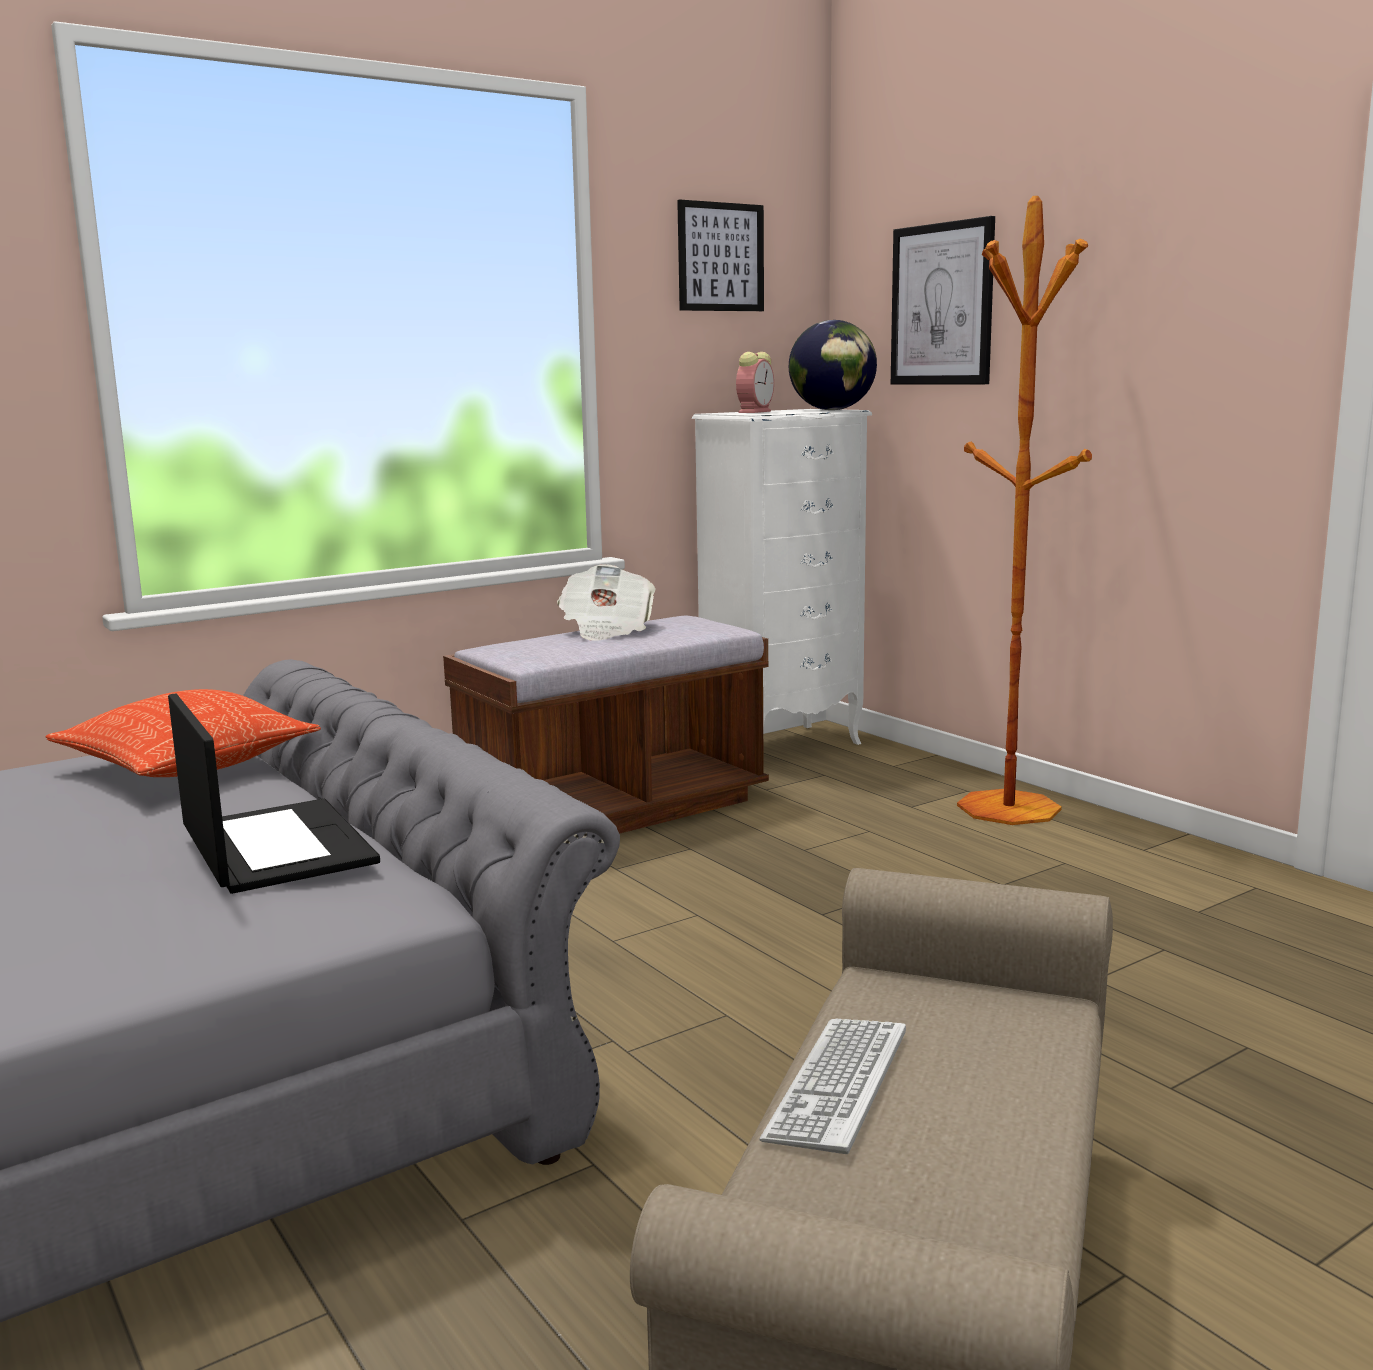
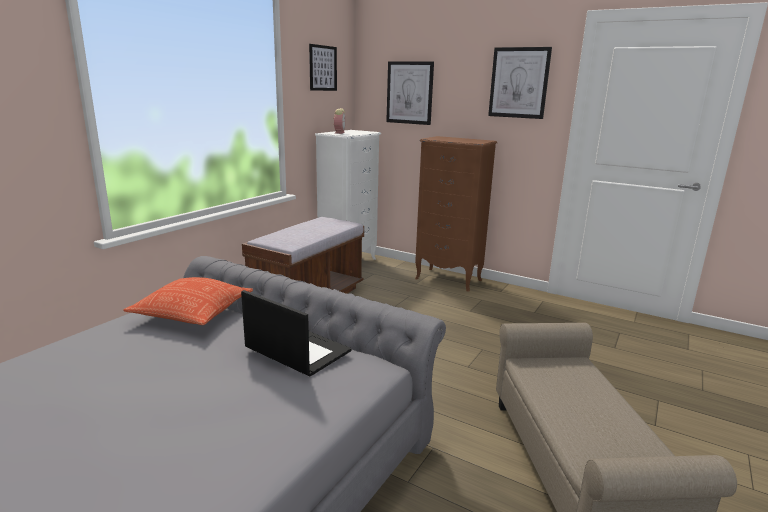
camera: 25 degrees left, 5 degrees up
(606, 630) = (303, 226): newspaper -> none
(832, 410) = (366, 132): globe -> none
(837, 1085) = (553, 405): keyboard -> none
(1009, 807) = (447, 280): orange clothes rack -> brown dresser
(1201, 247) = (519, 83): none -> picture

